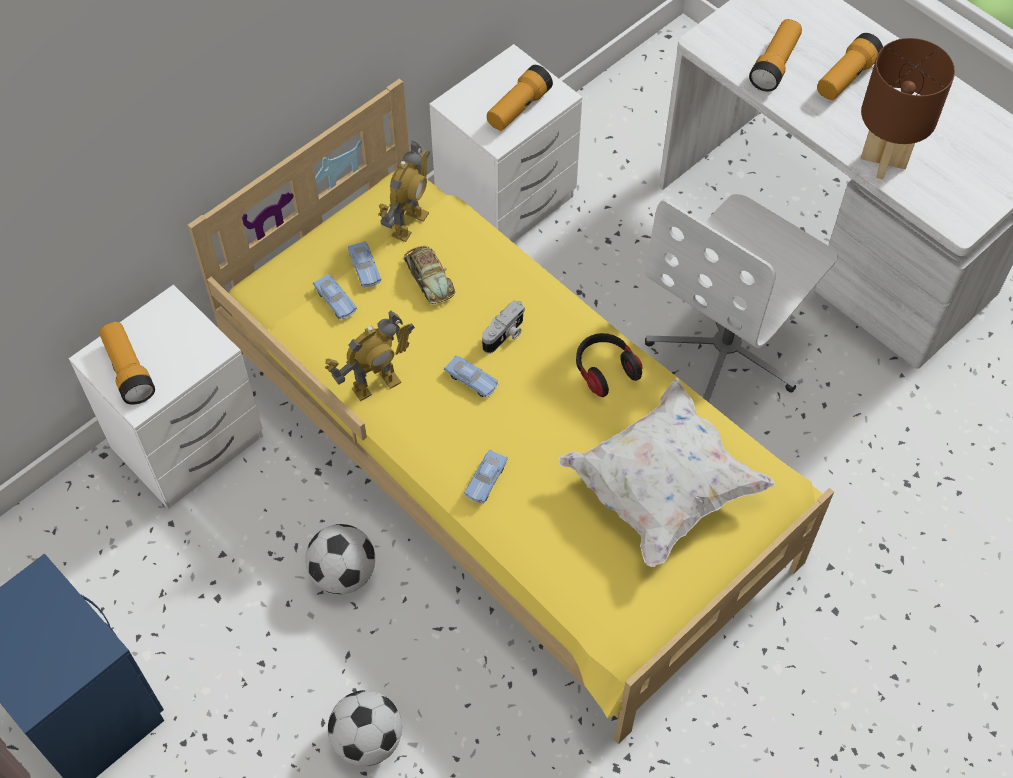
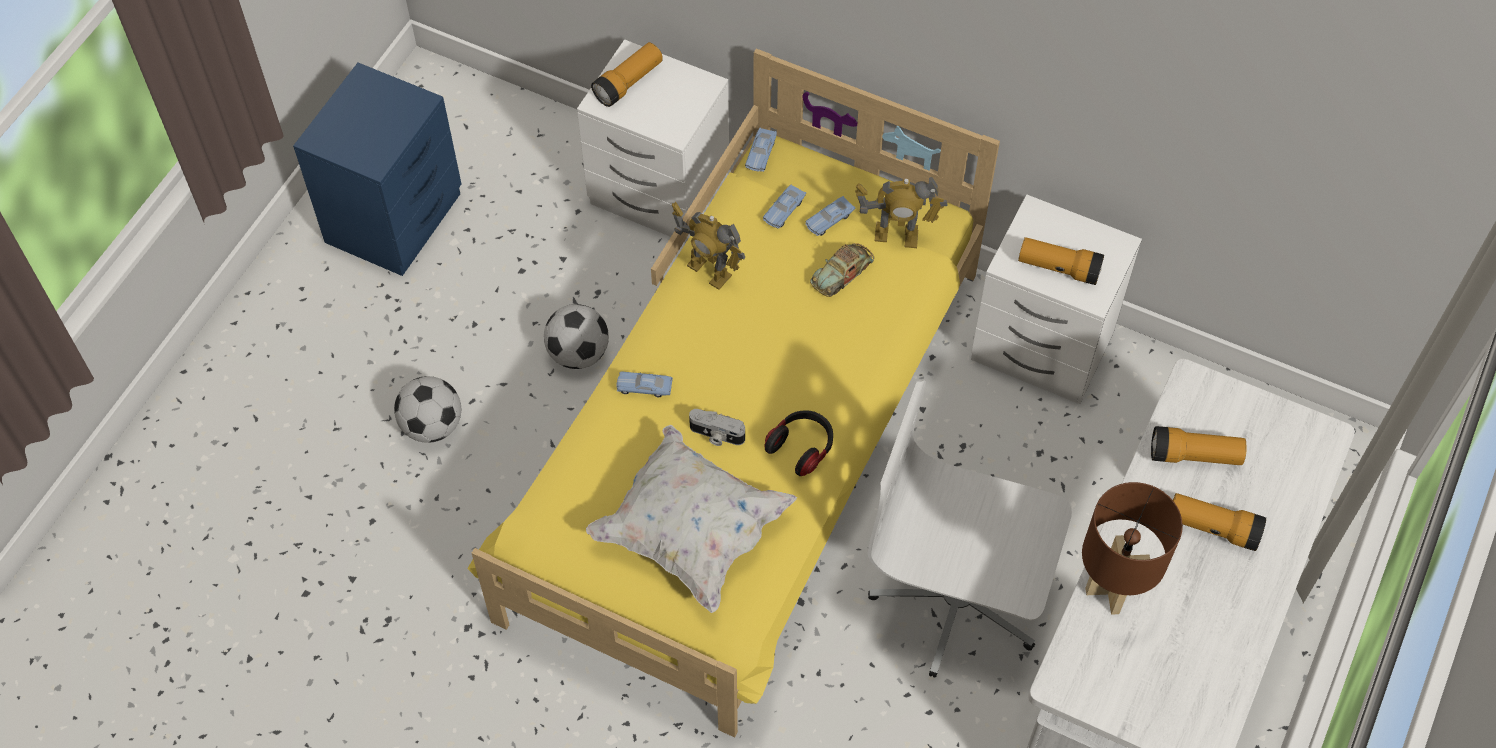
camera: 70 degrees right, 0 degrees up
(471, 380) = (744, 343): blue toy car -> blue toy car (761, 154)
(505, 335) = (805, 353): camera -> camera (716, 435)

